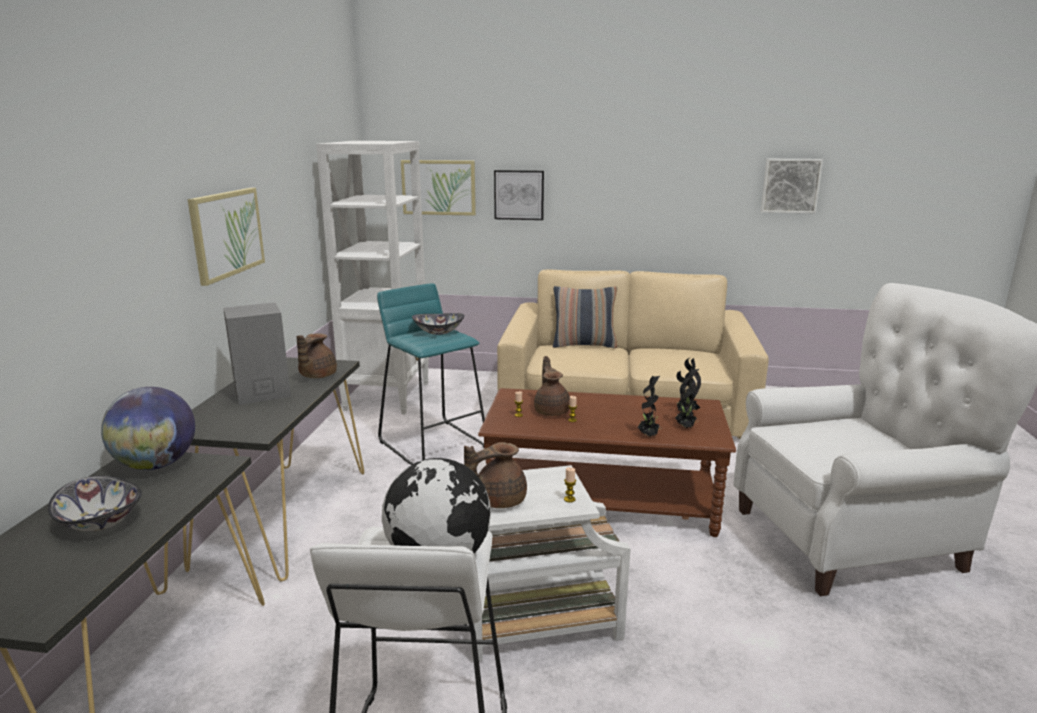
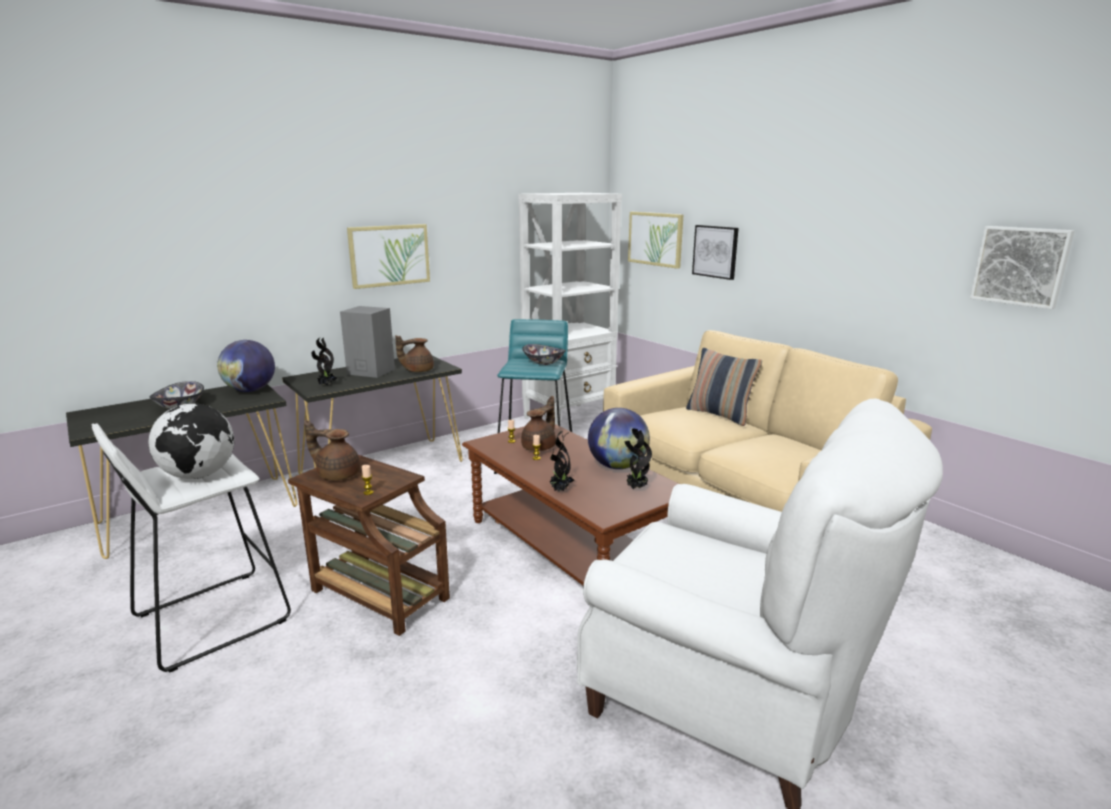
camera: 45 degrees right, 0 degrees up
(535, 623) = (377, 594): white side table -> brown side table
(638, 402) = (617, 466): none -> globe
(686, 427) = (605, 497): potted plant -> potted plant (326, 385)

